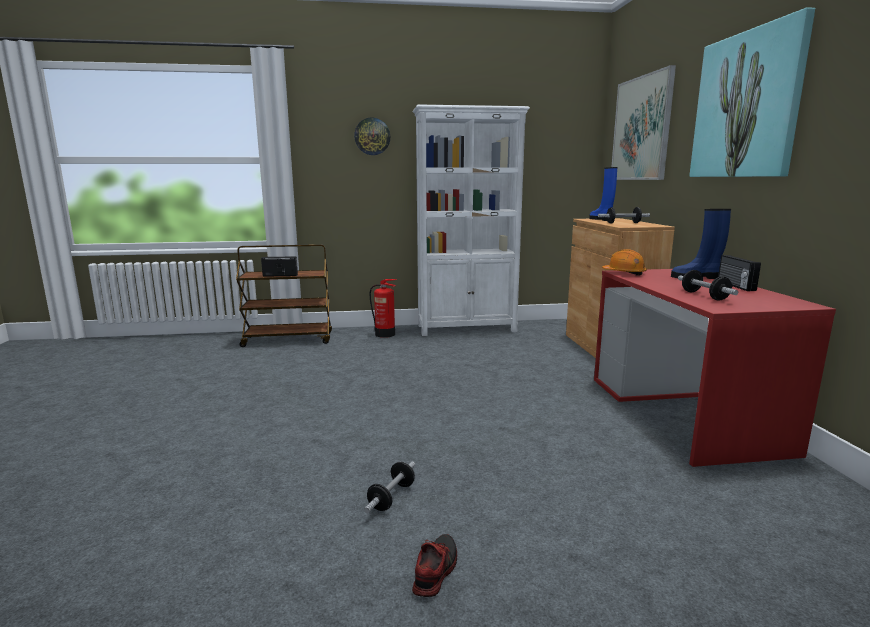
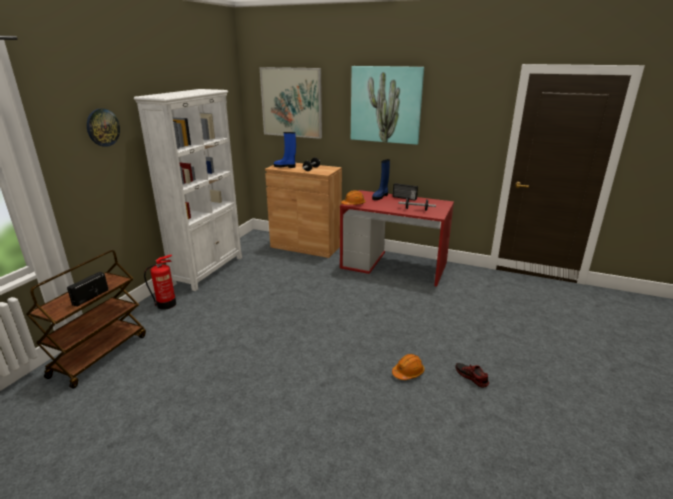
camera: 60 degrees left, 10 degrees up
(391, 497) = (408, 372): dumbbell -> orange hard hat

